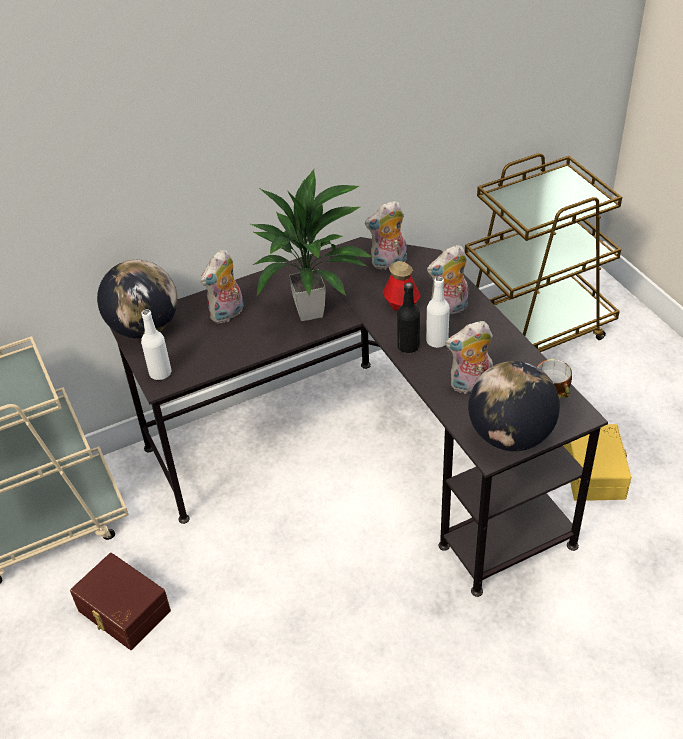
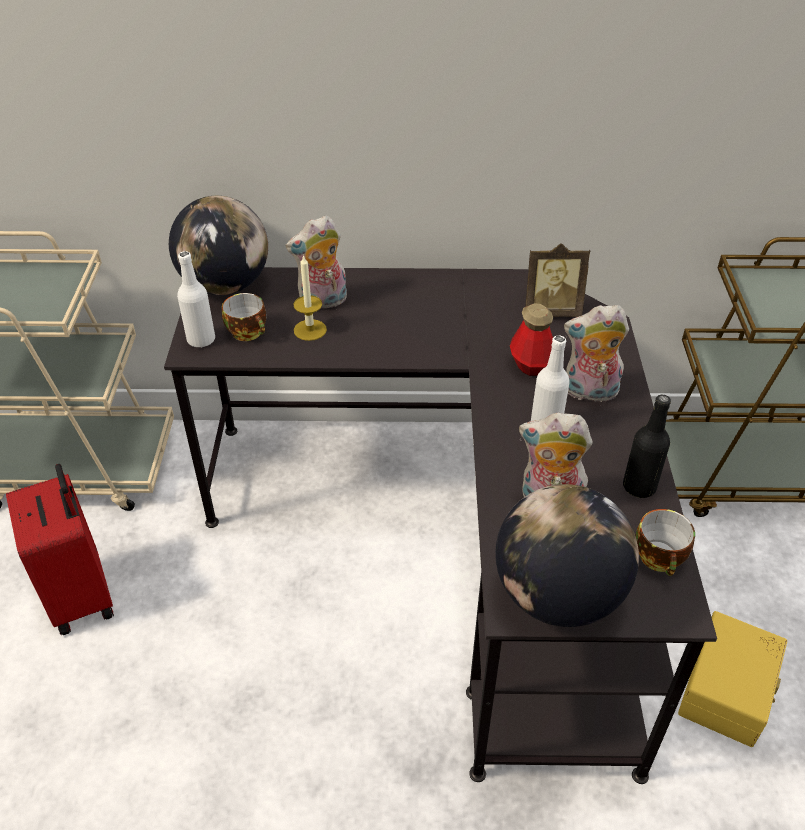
camera: 25 degrees right, 0 degrees up
(122, 612) = (83, 596): brown storage box -> red suitcase
(191, 355) = (249, 332): none -> cup
(234, 337) = (310, 330): none -> candle
(311, 312) = (417, 334): potted plant -> none
(388, 263) = (551, 311): plush toy -> picture frame
(408, 347) = (504, 419): black bottle -> black bottle (639, 487)

